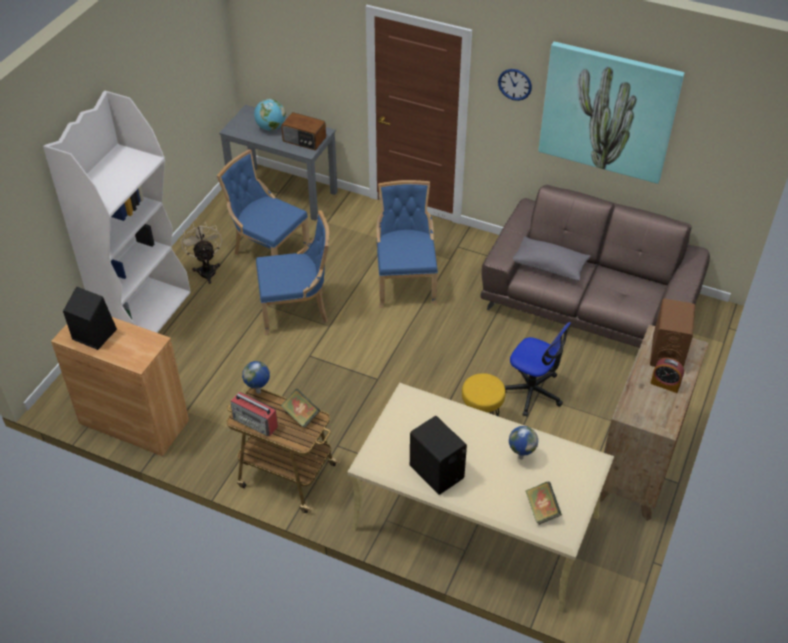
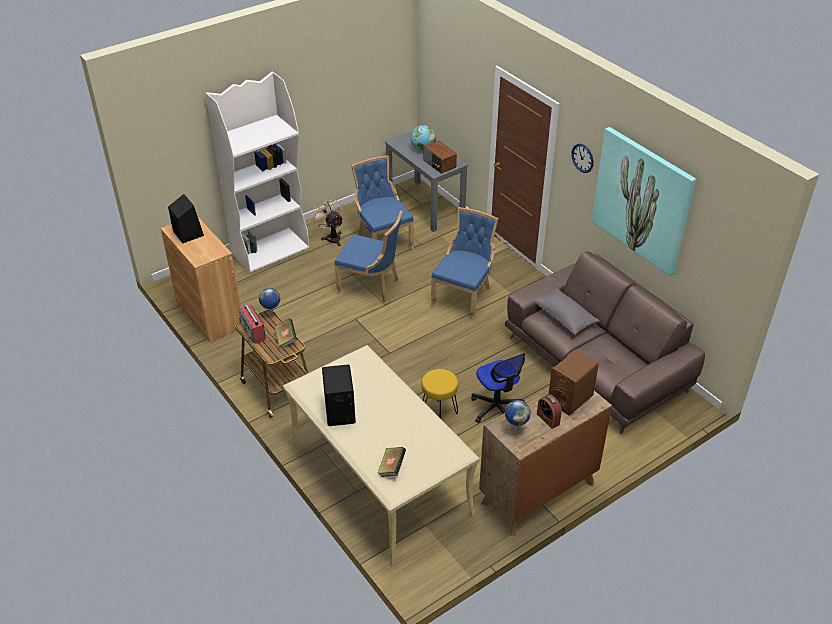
camera: 30 degrees right, 5 degrees down
(206, 269) = (332, 237): beige fan -> beige fan turned 45 degrees counterclockwise
(520, 457) = (407, 427): globe -> globe (515, 429)

